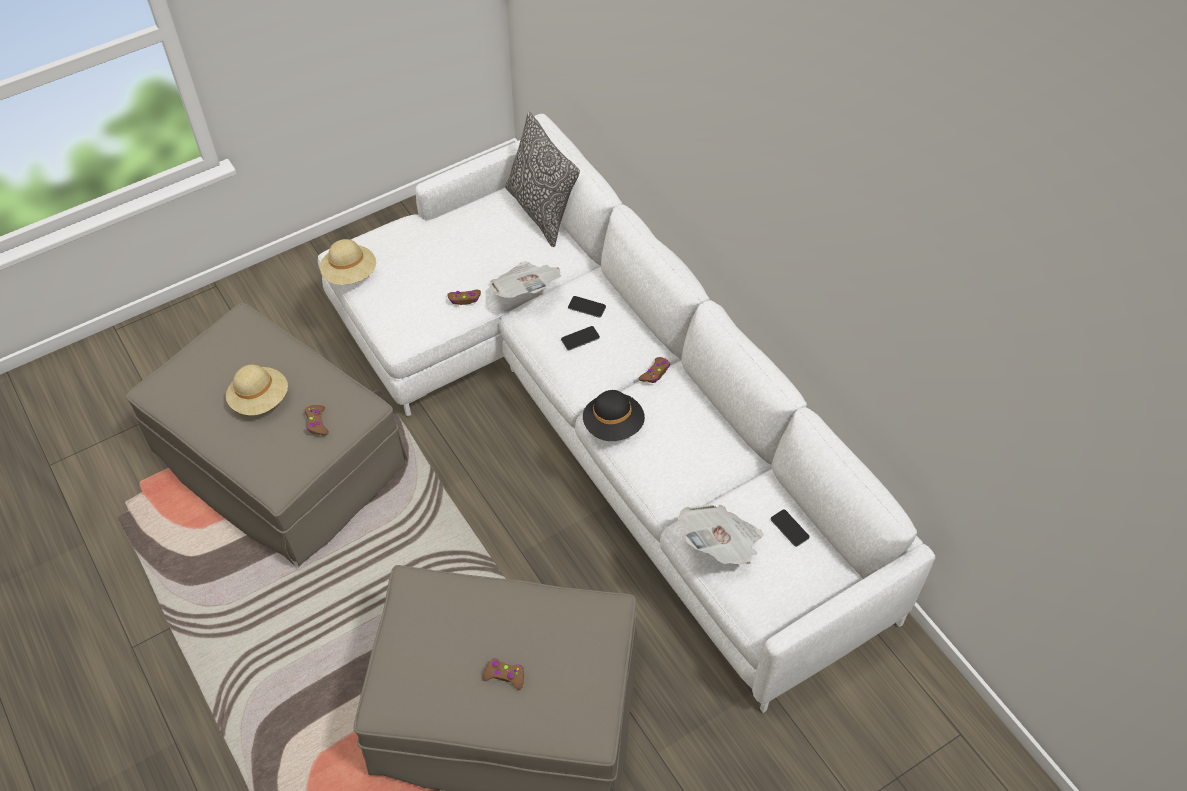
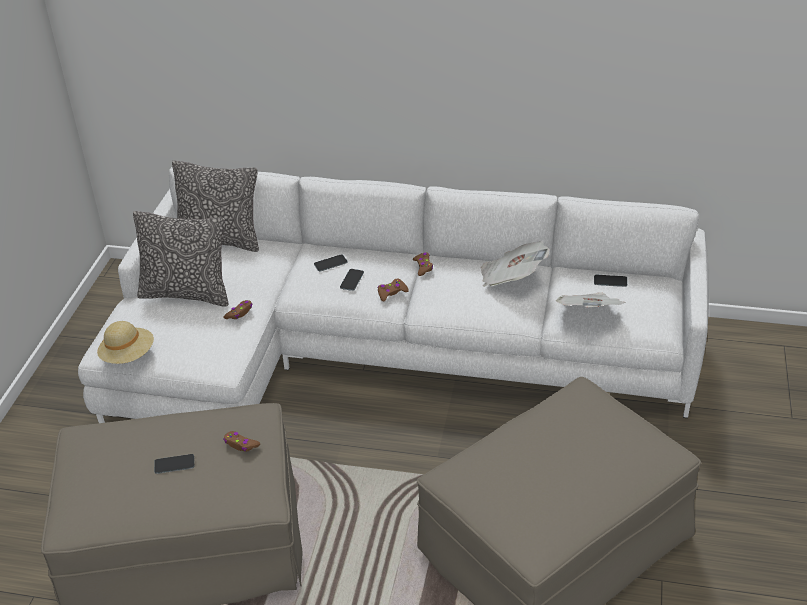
camera: 45 degrees left, 15 degrees down
(260, 399) = (174, 464): beige hat -> phone
(452, 248) = (187, 293): none -> pillow
(504, 675) = (581, 468): brown game controller -> brown game controller (391, 293)
(526, 291) = (276, 282): newspaper -> newspaper (511, 278)
(613, 425) = (438, 308): black hat -> none

